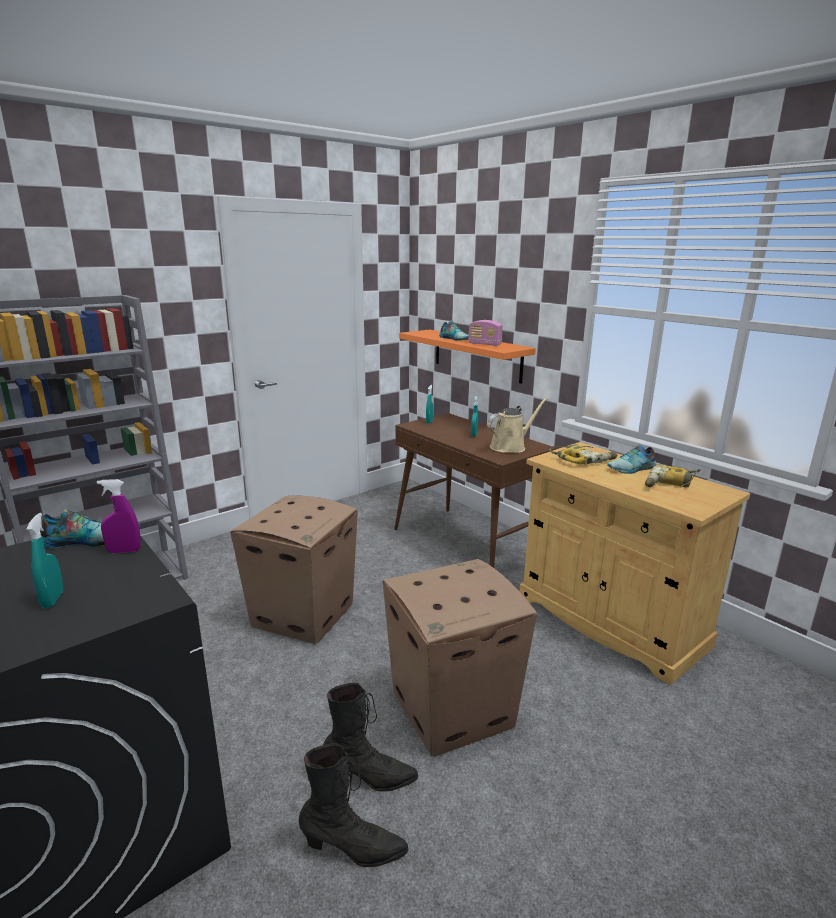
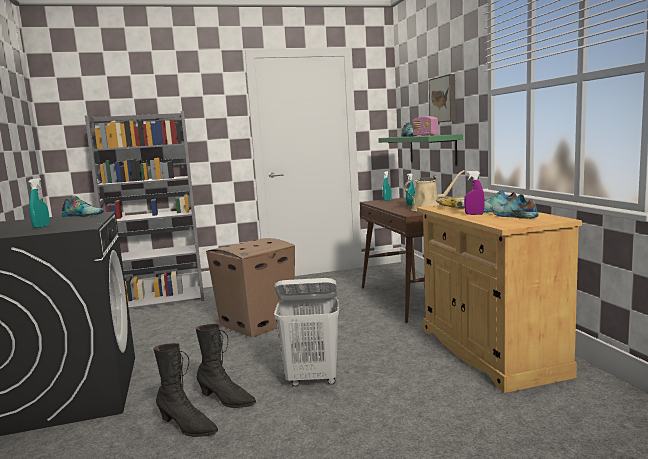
camera: 25 degrees right, 10 degrees down
(124, 551) = (94, 218): purple spray bottle -> purple spray bottle (474, 214)
(454, 709) = (312, 379): cardboard box -> white laundry basket
(477, 355) = (432, 149): orange shelf -> green shelf
(505, 298) = (444, 99): none -> picture
(670, 484) = (513, 216): power drill -> shoe

